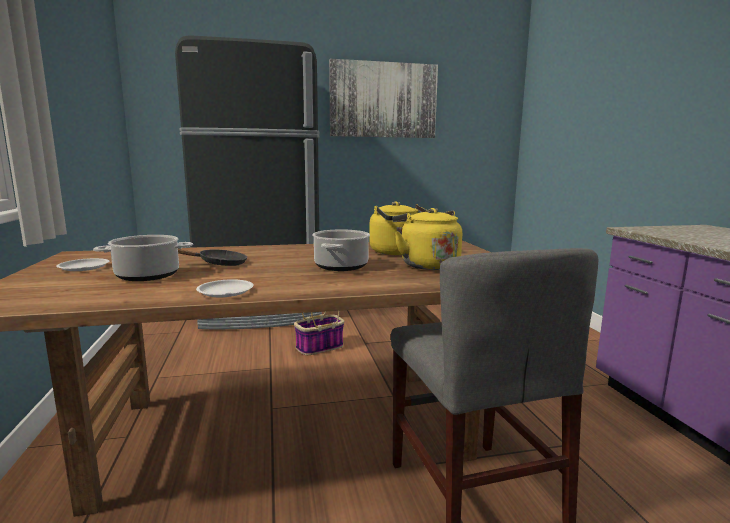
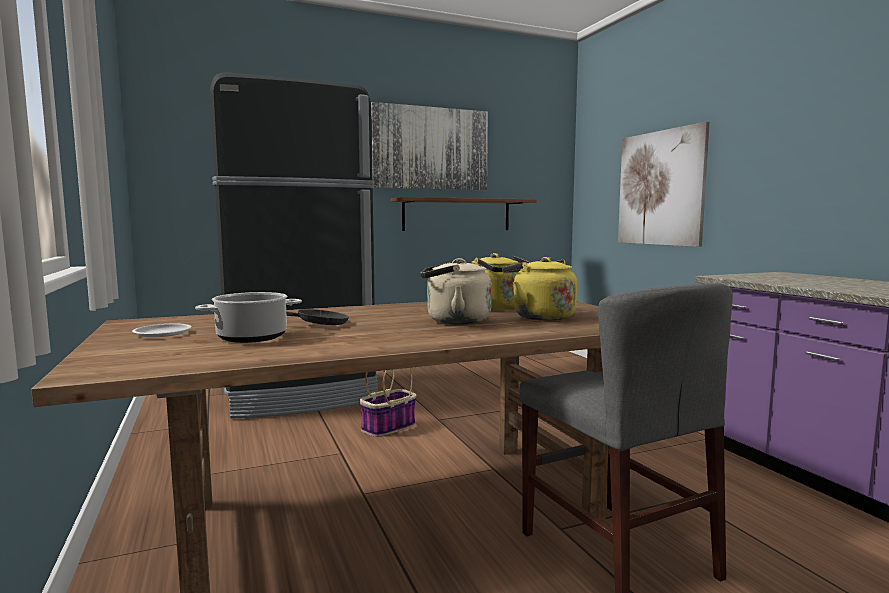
camera: 10 degrees left, 5 degrees down
(225, 291) = (361, 346): white plate -> none
(341, 266) = (454, 321): cooking pot -> beige kettle
(406, 160) = (457, 215): none -> brown shelf
(596, 136) = (660, 188): none -> picture

